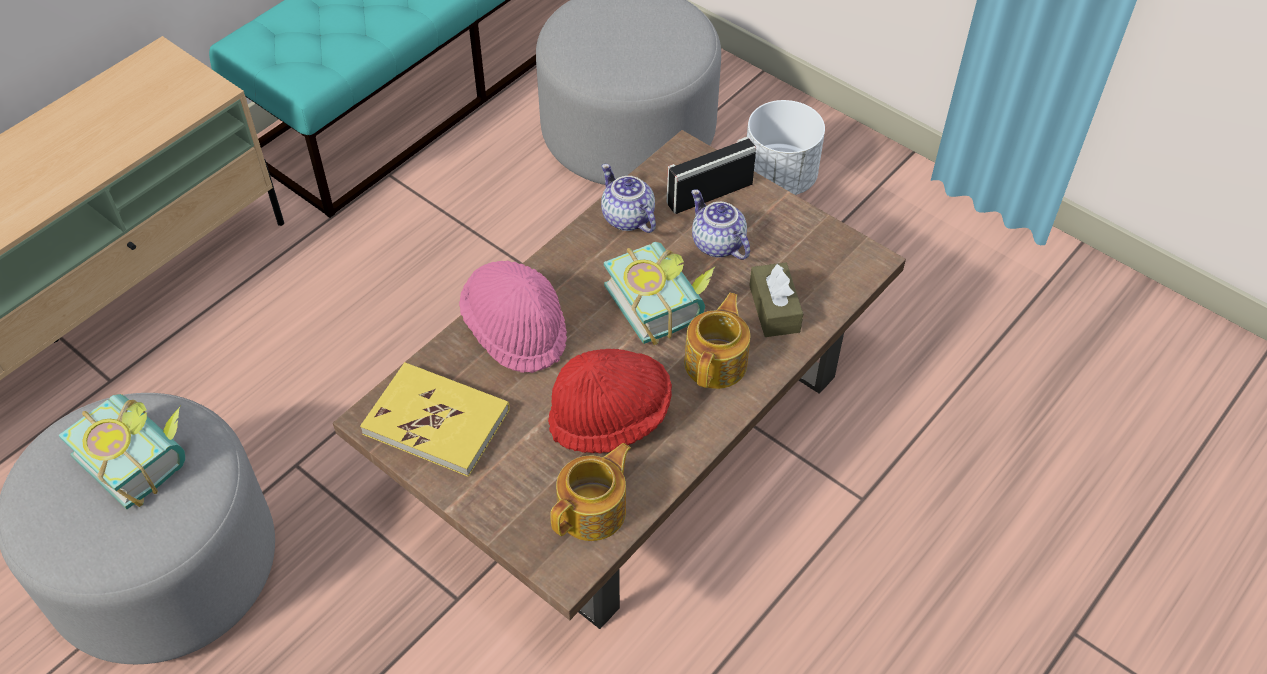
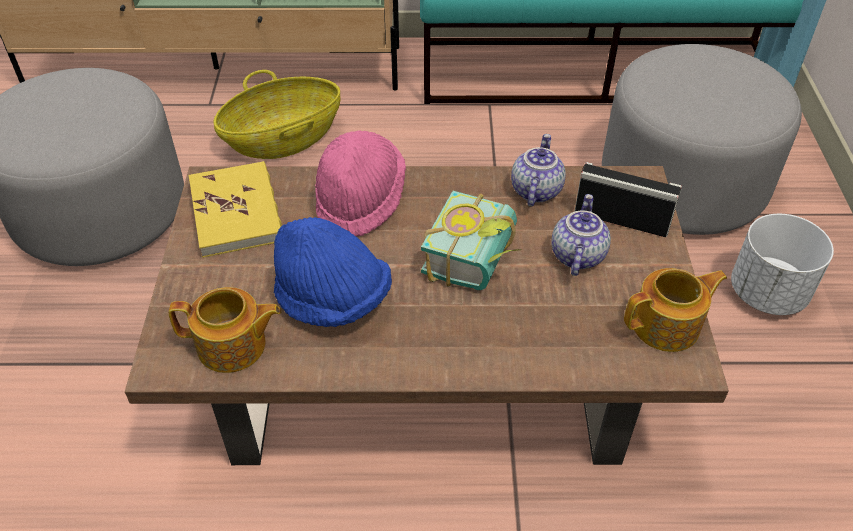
camera: 50 degrees right, 5 degrees down
(142, 456) = (90, 109): book -> none
(244, 353) = (283, 139): none -> basket
(610, 417) = (333, 300): red hat -> blue hat
(717, 362) = (456, 330): teapot -> teapot (667, 326)
(774, 309) = (555, 332): brown tissue box -> none

